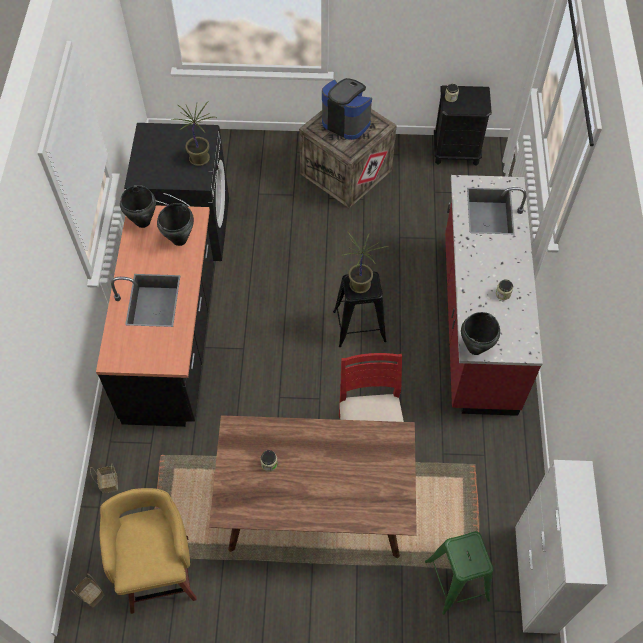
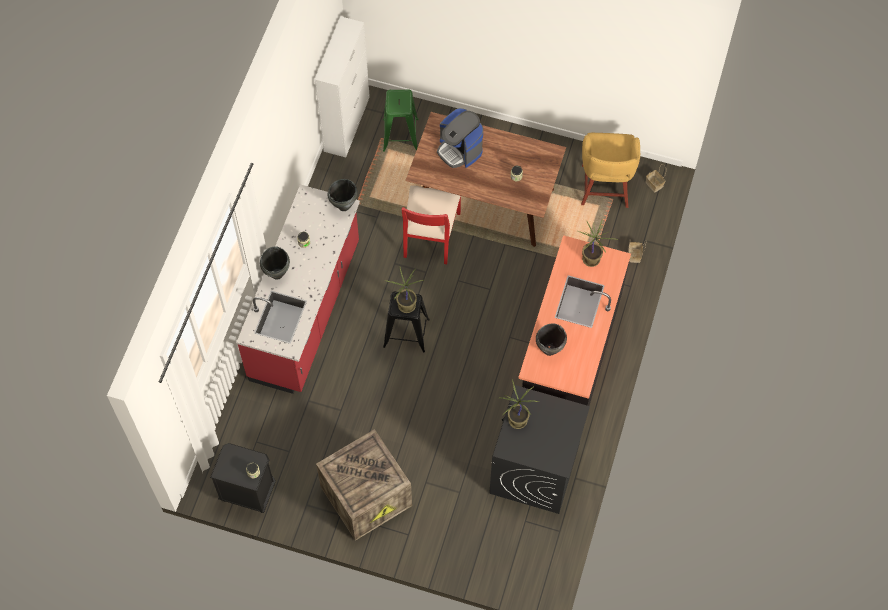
camera: 165 degrees left, 5 degrees up
(142, 222) = (578, 374): black cooking pot -> black cooking pot (277, 274)
(145, 351) = (591, 260): none -> potted plant
(346, 121) = (362, 479): coffee machine -> coffee machine (460, 149)

